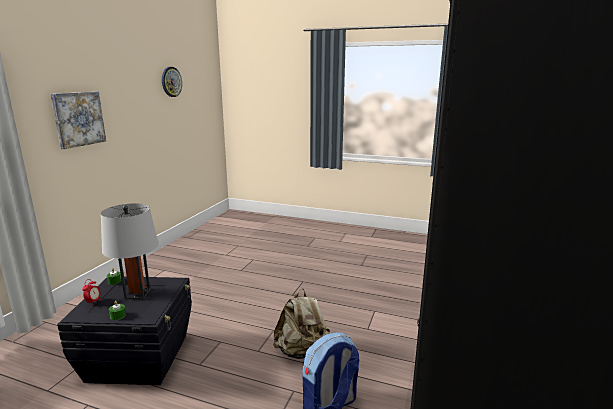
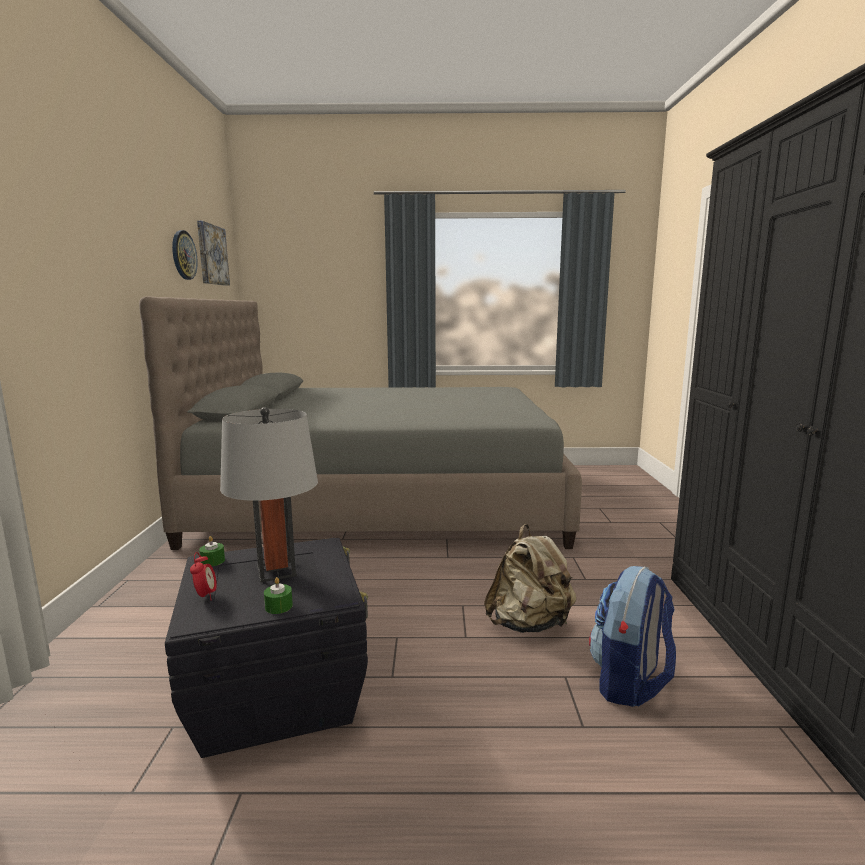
camera: 20 degrees left, 5 degrees down
(78, 119) = (67, 291): picture -> picture (212, 255)
(286, 246) = (383, 500): none -> grey bed

